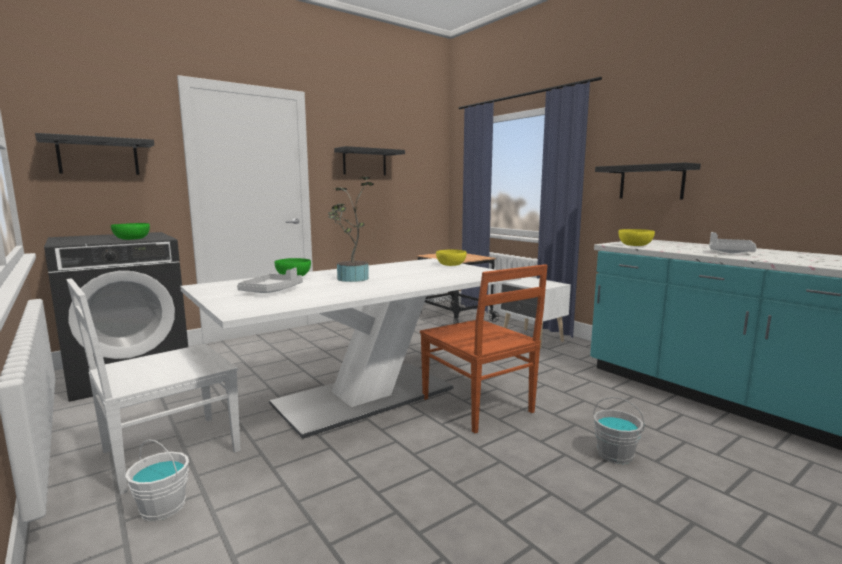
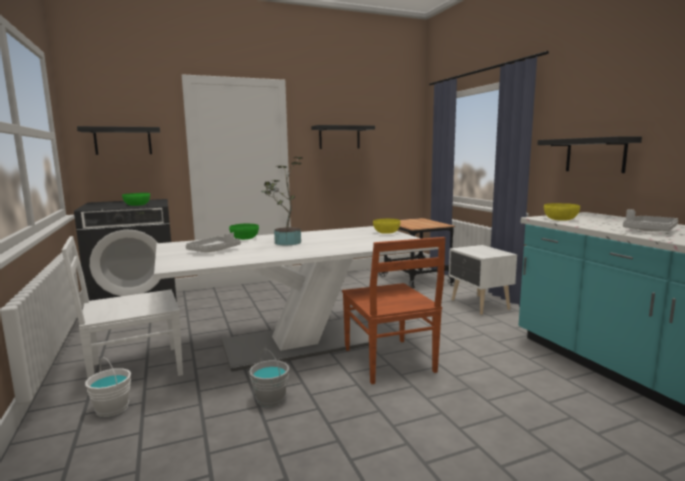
camera: 15 degrees right, 0 degrees up
(615, 454) = (490, 419): grey bucket -> grey bucket (271, 399)

